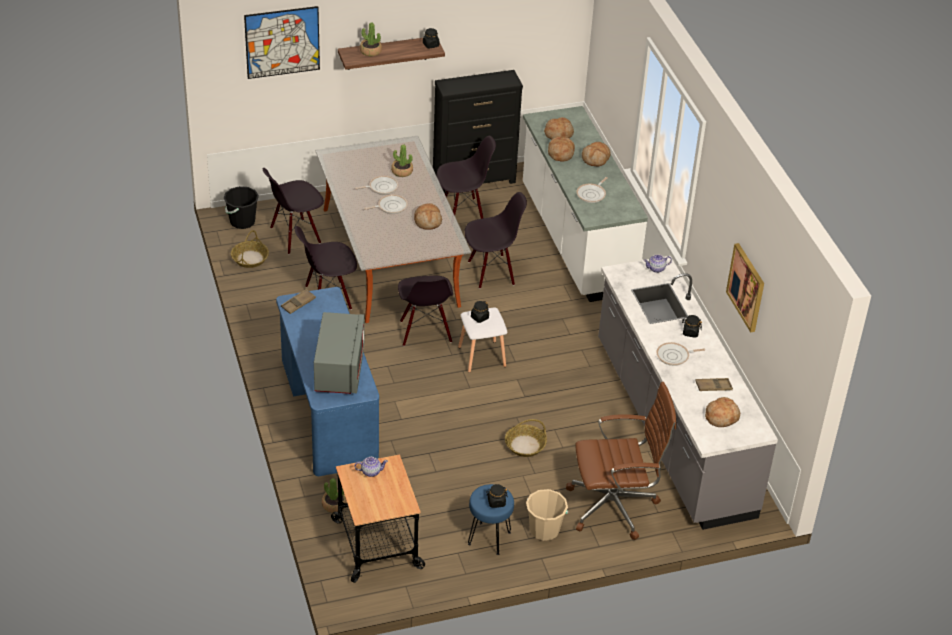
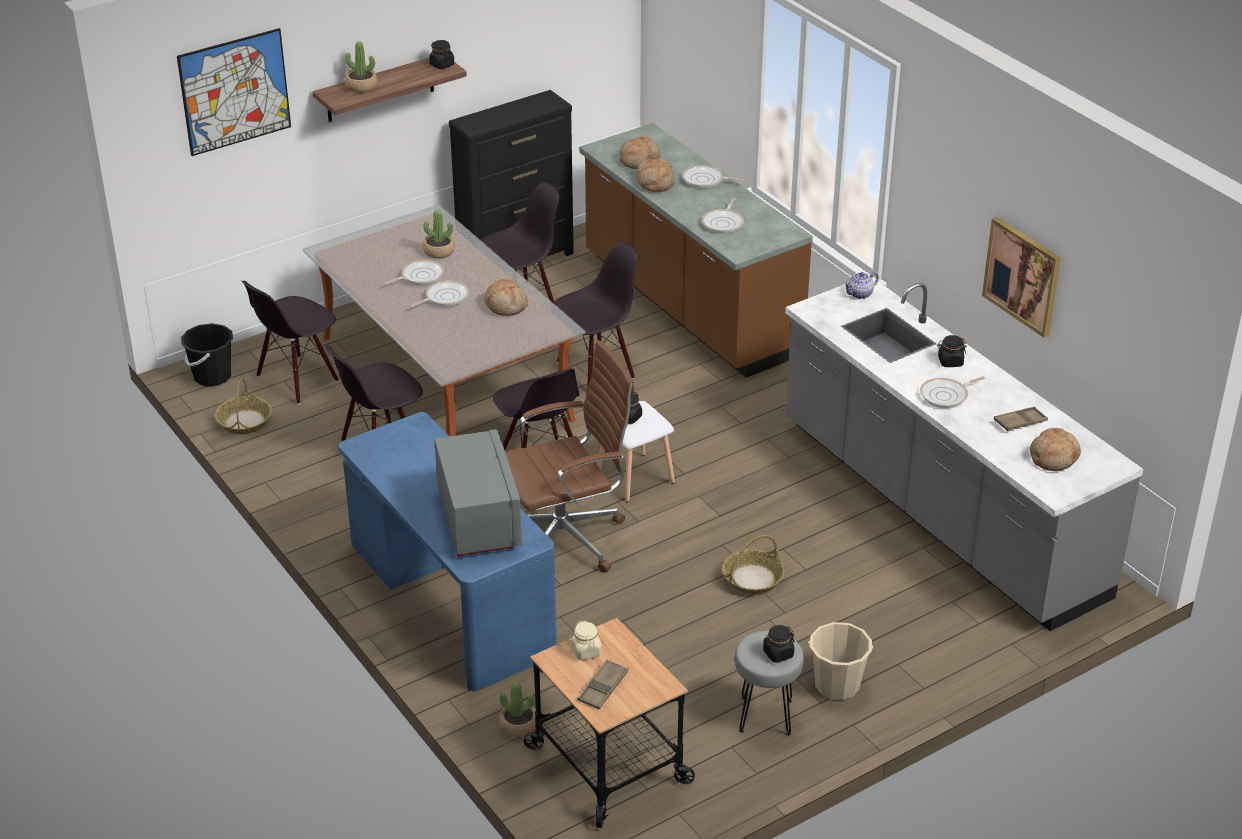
camera: 15 degrees left, 5 degrees down
(298, 303) = (375, 445): brown tray -> brown tray (603, 688)
(370, 471) = (586, 651): teapot -> beige jar
(488, 538) = (765, 716): blue stool -> grey stool
(575, 240) = (689, 307): white counter -> brown counter
(595, 159) = (705, 180): bread -> frying pan
(615, 506) = (917, 629): brown office chair -> brown office chair (566, 538)

